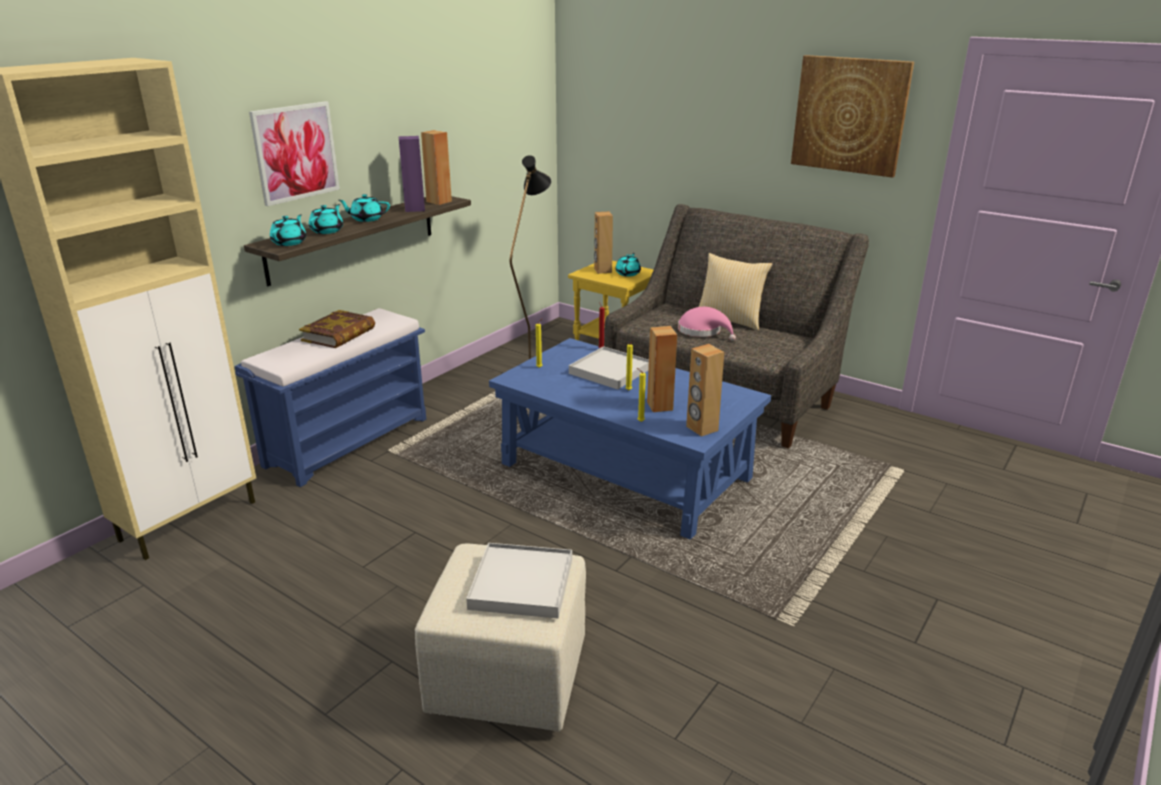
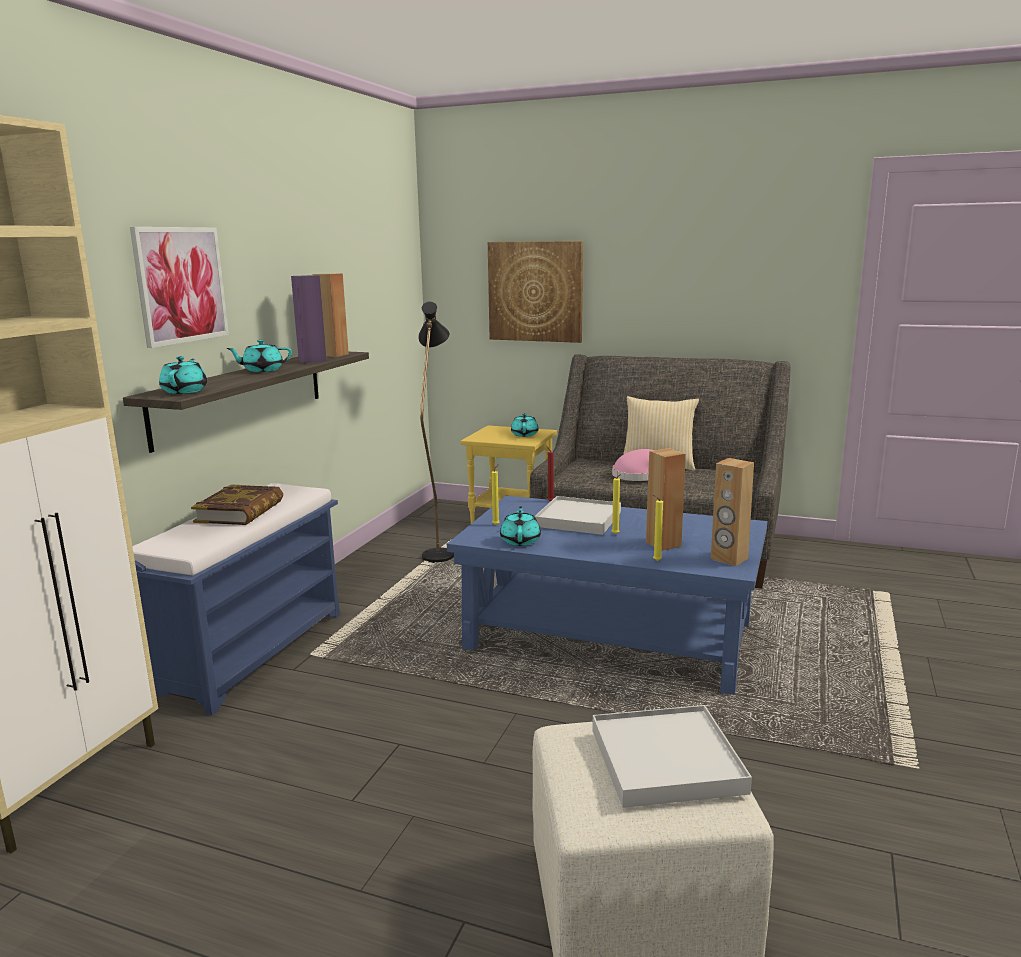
camera: 15 degrees left, 10 degrees down
(327, 231) = (224, 380): turquoise teapot -> turquoise teapot (520, 540)
(602, 270) = (495, 434): brown speaker -> none
(850, 115) = (756, 244): picture -> picture (535, 291)

